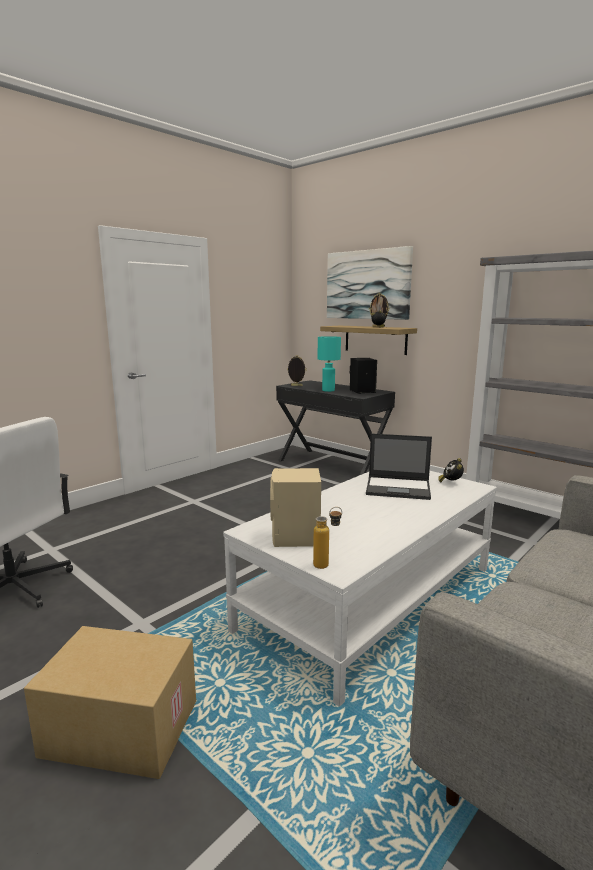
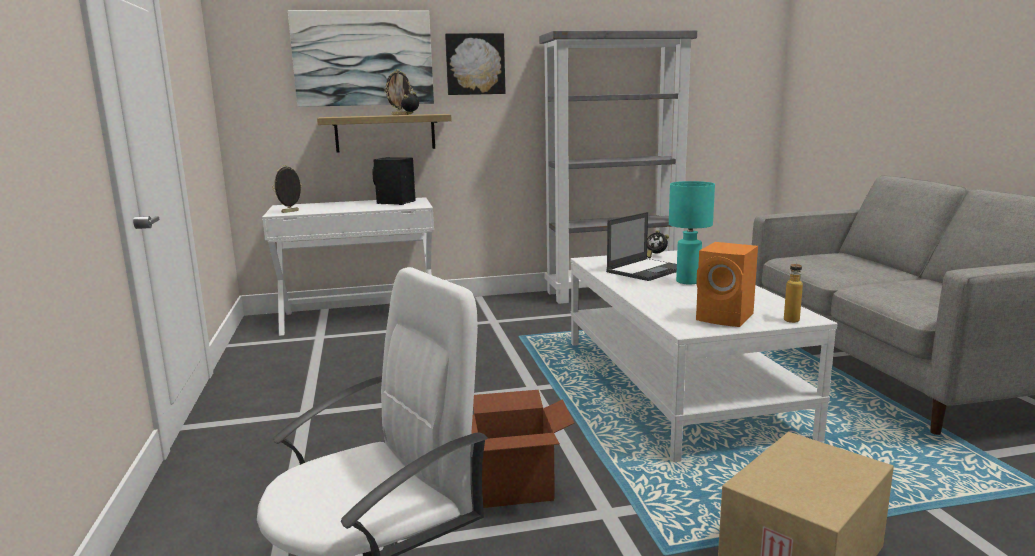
camera: 55 degrees left, 0 degrees up
(152, 583) = (513, 488): none -> cardboard box
(296, 538) = (726, 318): beige speaker -> orange speaker
(328, 390) = (357, 208): turquoise table lamp -> turquoise table lamp (688, 281)
(332, 465) = (360, 316): black desk -> white desk
(443, 288) = (475, 64): none -> picture

